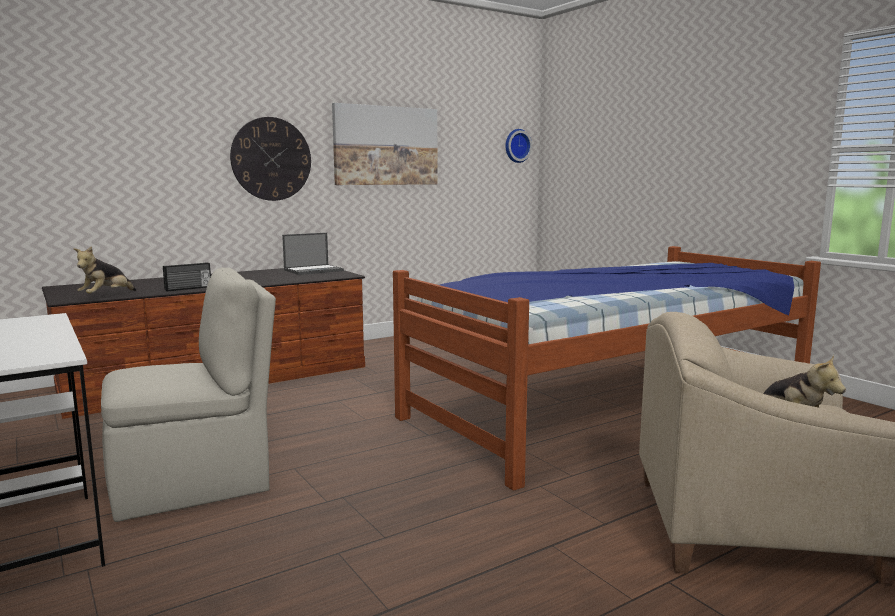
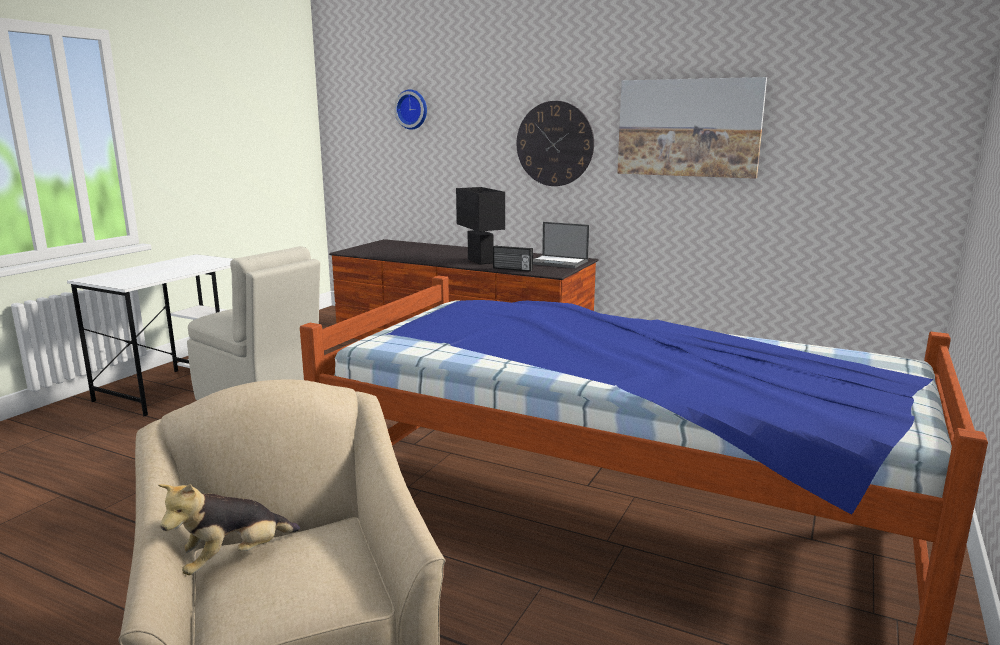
camera: 60 degrees right, 5 degrees up
(106, 296) = (367, 254): plush toy -> none
(188, 288) = (419, 259): radio -> radio (512, 269)
(253, 280) = (480, 261): none -> black table lamp
(516, 146) = (925, 124): wall clock -> wall clock (412, 109)

